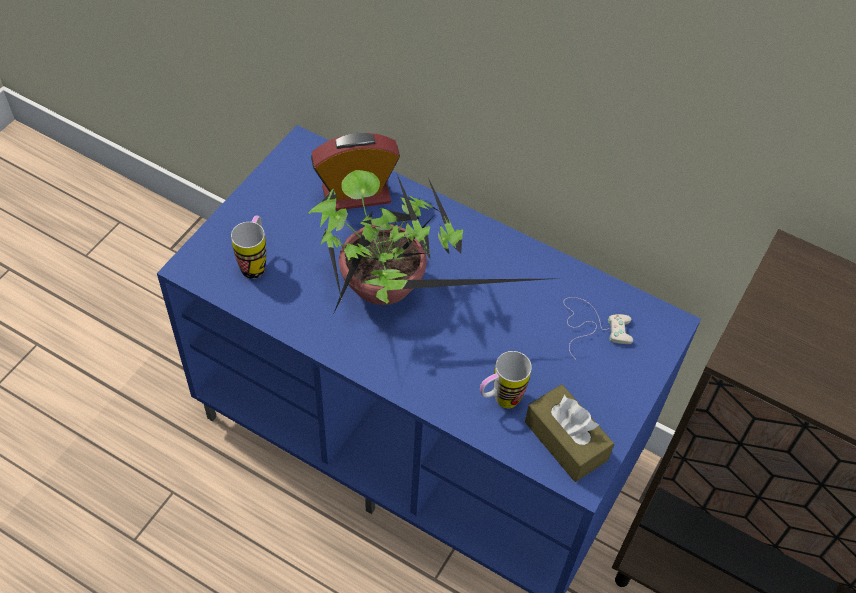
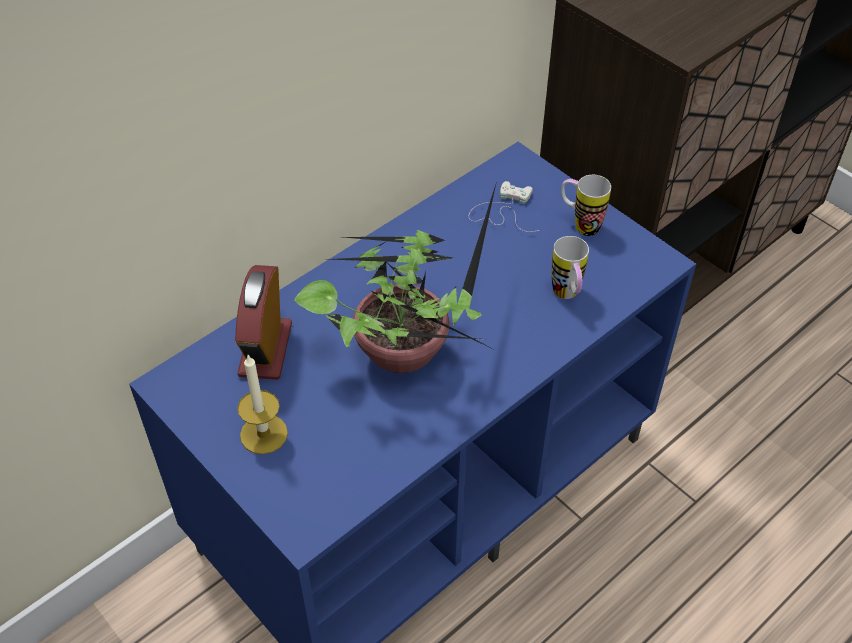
camera: 70 degrees left, 5 degrees down
(255, 263) = (324, 463): mug -> mug (580, 225)
(272, 218) = (263, 434): none -> candle
(565, 441) = (621, 262): brown tissue box -> none

